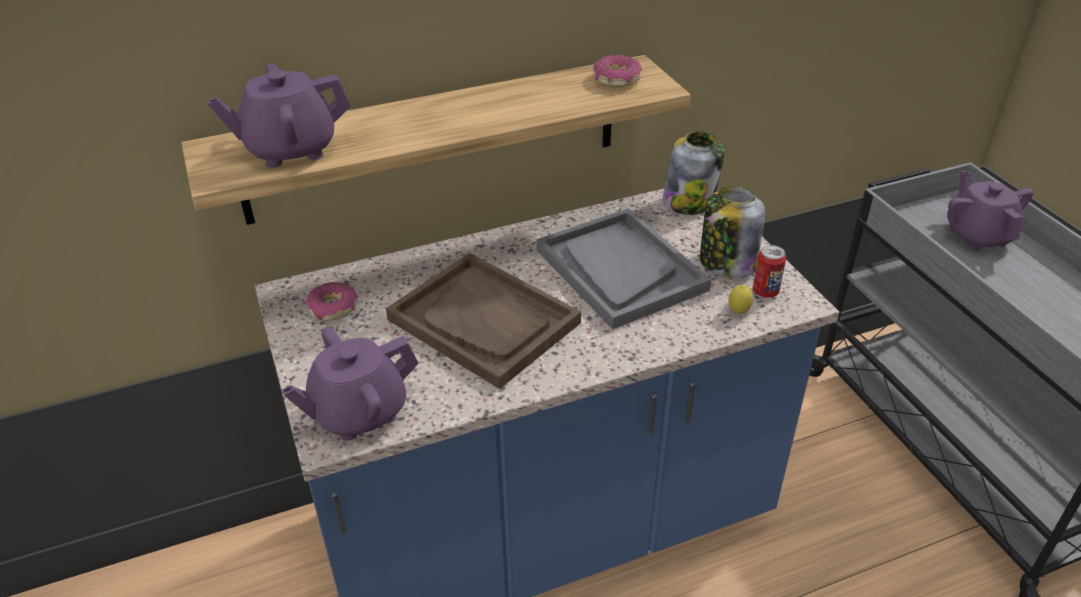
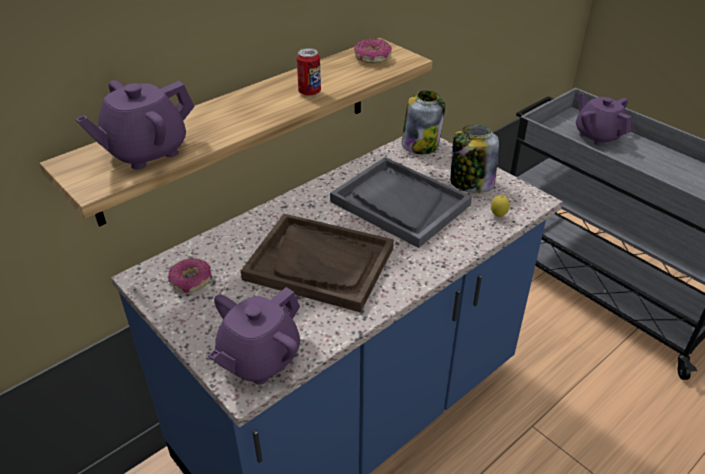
camera: 20 degrees left, 0 degrees up
(765, 291) = (508, 198): can -> can (309, 92)

